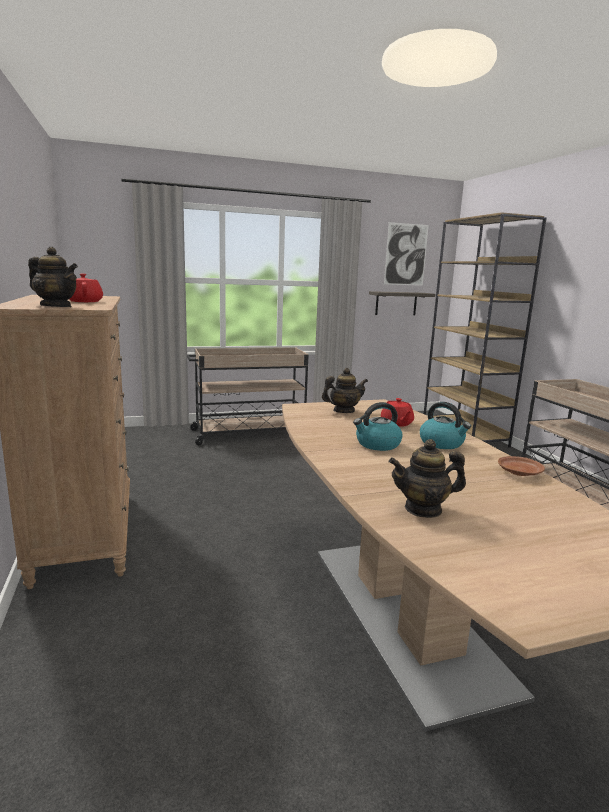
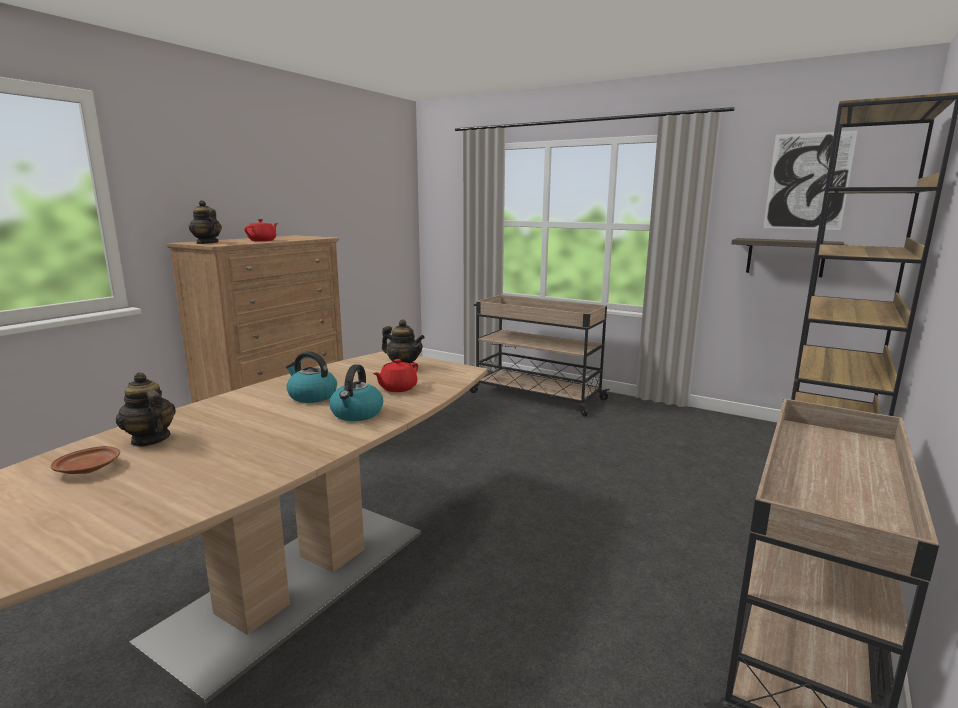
camera: 50 degrees right, 0 degrees up
(56, 306) = (207, 243): teapot -> teapot turned 150 degrees clockwise
(519, 472) = (302, 456): brown plate -> brown plate (89, 469)

